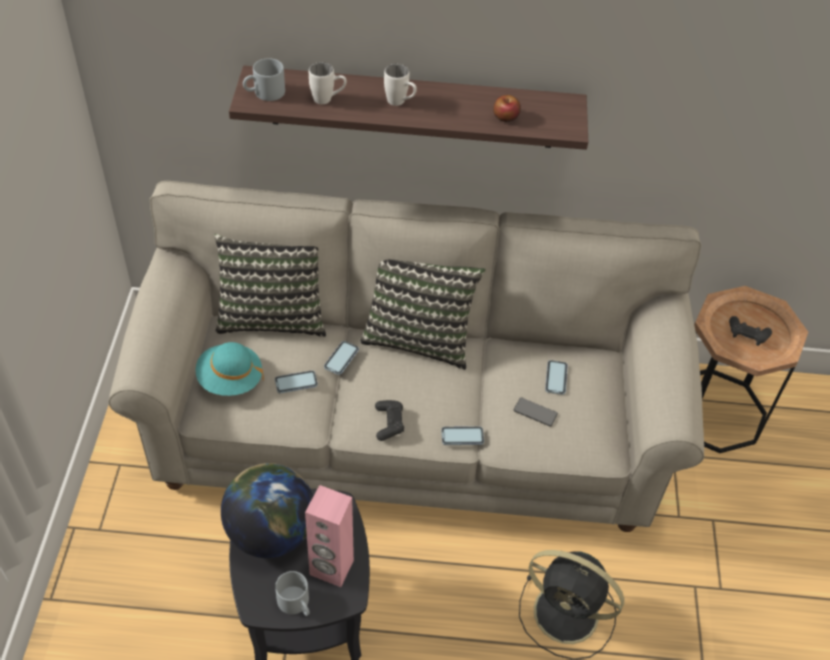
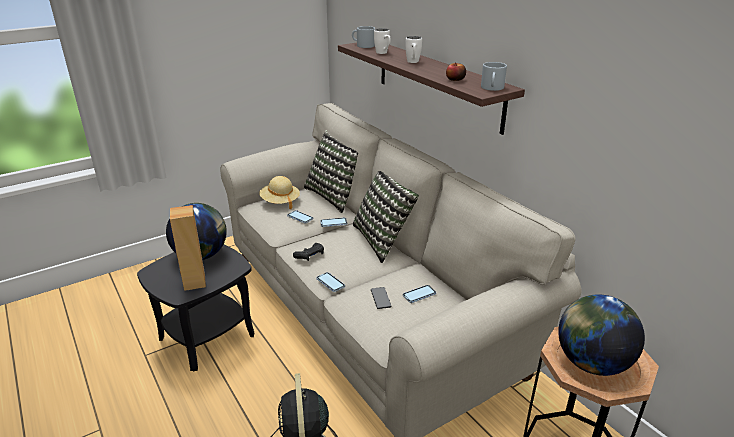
camera: 55 degrees right, 20 degrees down
(230, 380) = (280, 202): turquoise hat -> beige hat
(297, 603) = (161, 282): grey mug -> grey mug (492, 88)
(331, 568) = (194, 282): pink speaker -> brown speaker
(747, 335) = (591, 363): black game controller -> globe

